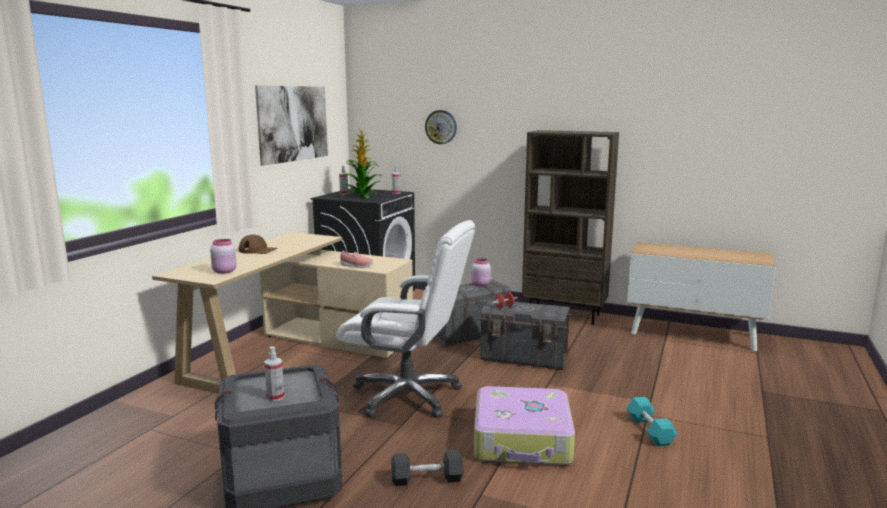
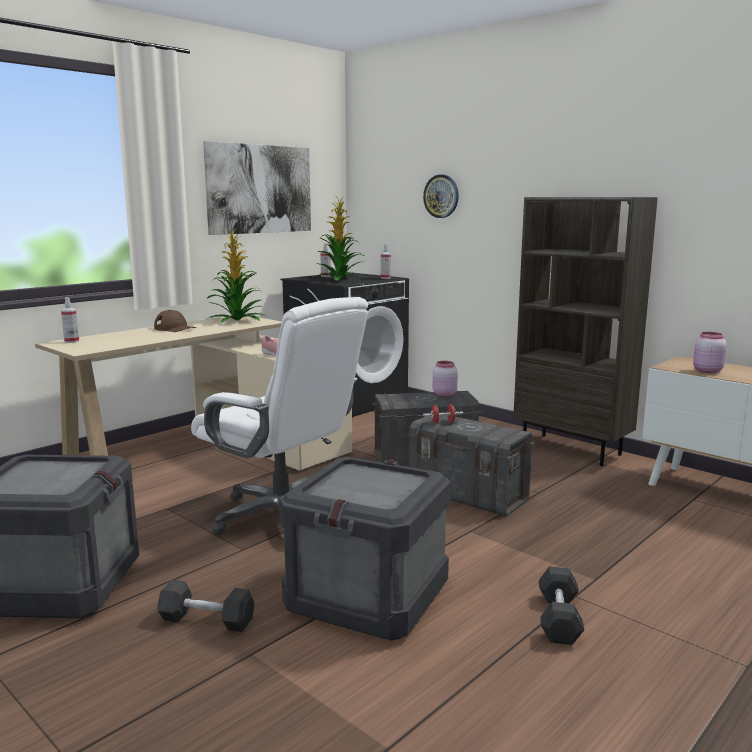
camera: 20 degrees right, 0 degrees up
(224, 271) = (105, 345): pink jar -> pink jar (706, 371)
(275, 397) = (34, 484): spray bottle -> spray bottle (71, 341)
(299, 238) = (237, 321): none -> potted plant
(523, 440) = (369, 597): suitcase -> crate
(649, 431) = (559, 618): turquoise dumbbell -> grey dumbbell

